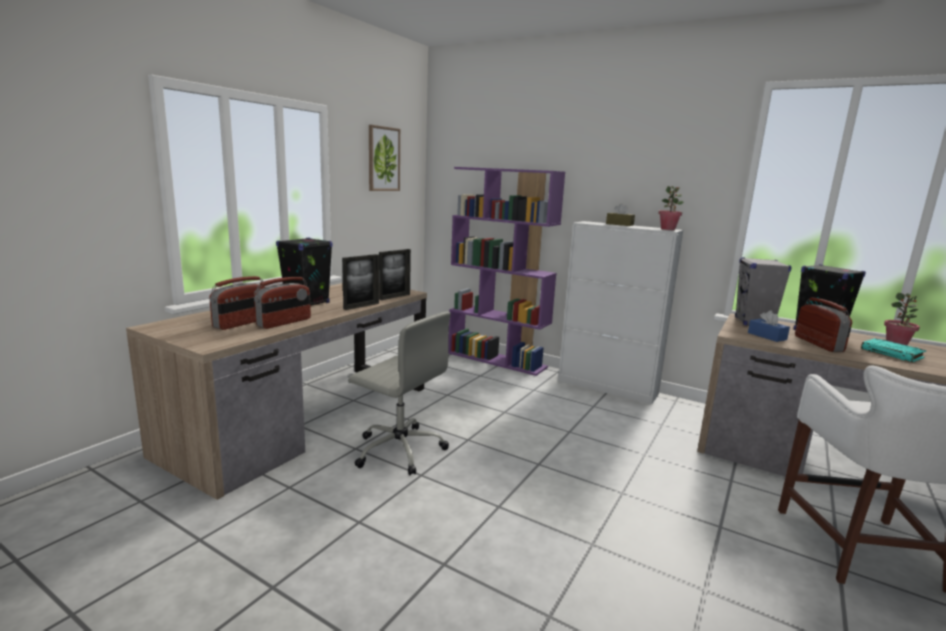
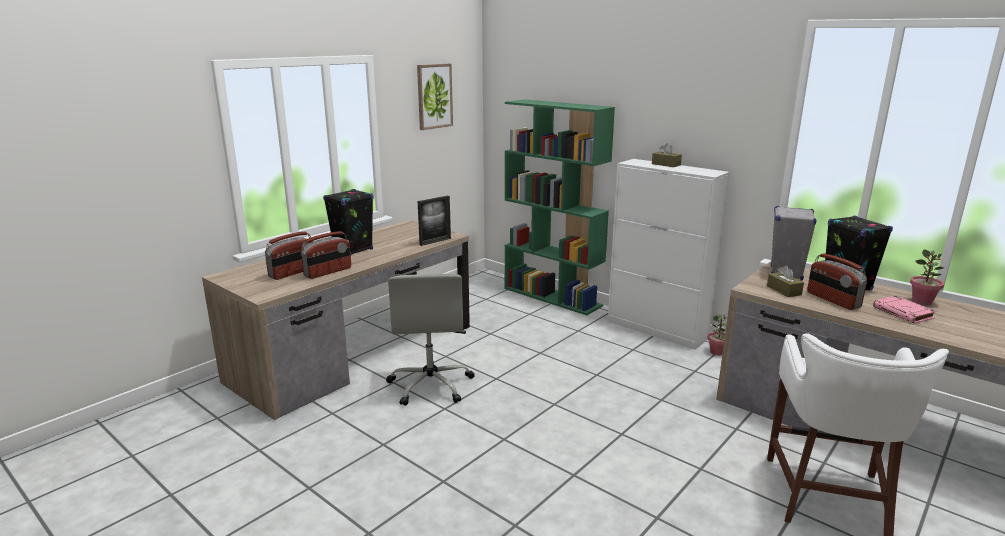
camera: 10 degrees right, 5 degrees up
(361, 306) = (400, 253): picture frame -> none
(399, 449) = (431, 385): grey office chair -> grey office chair turned 45 degrees clockwise
(497, 360) = (553, 297): purple bookcase -> green bookcase
(668, 229) = (711, 172): potted plant -> potted plant (717, 352)
(767, 336) = (784, 290): blue tissue box -> brown tissue box
(818, 344) = (832, 300): radio -> radio turned 150 degrees clockwise
(892, 353) = (903, 313): turquoise book -> pink book

